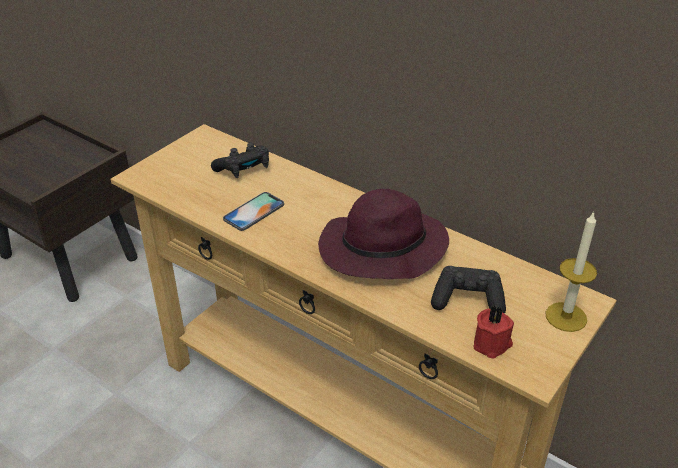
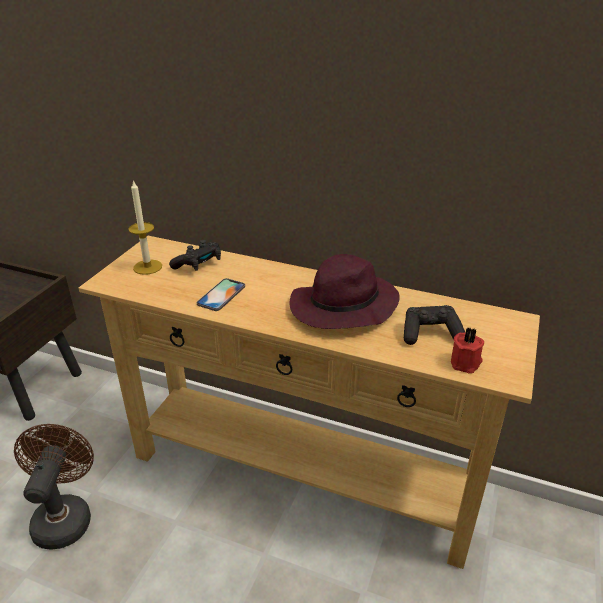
camera: 15 degrees left, 5 degrees down
(81, 412) = (64, 516): none -> brown fan
(566, 317) = (510, 333): candle -> candle (147, 267)

